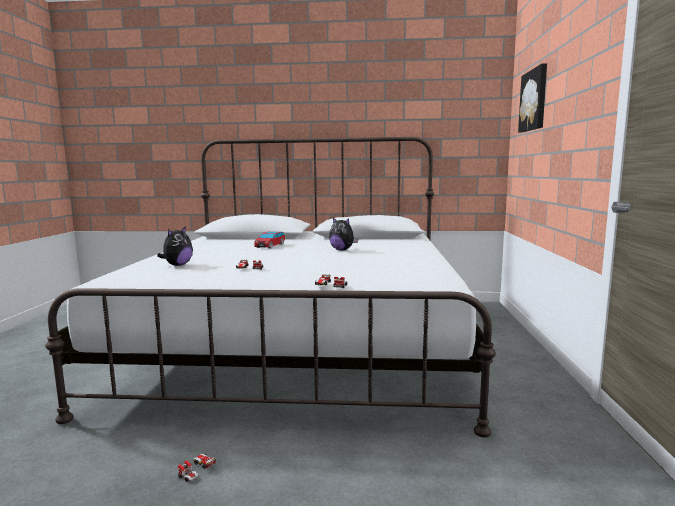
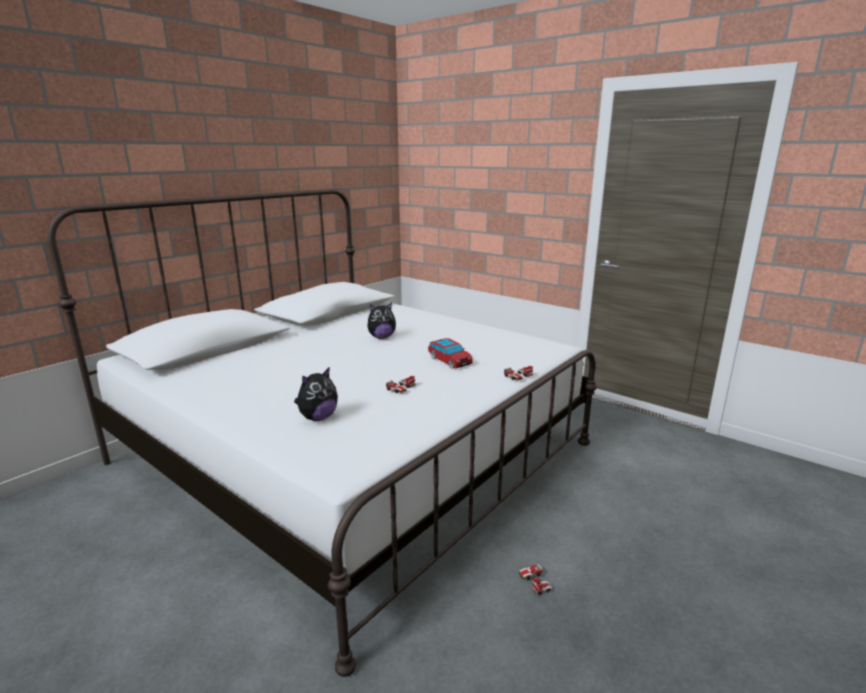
camera: 55 degrees left, 10 degrees up
(177, 265) = (318, 417): plush toy -> plush toy turned 75 degrees clockwise
(270, 246) = (295, 355): toy car -> toy car (449, 361)
(534, 100) = (454, 159): picture -> none

